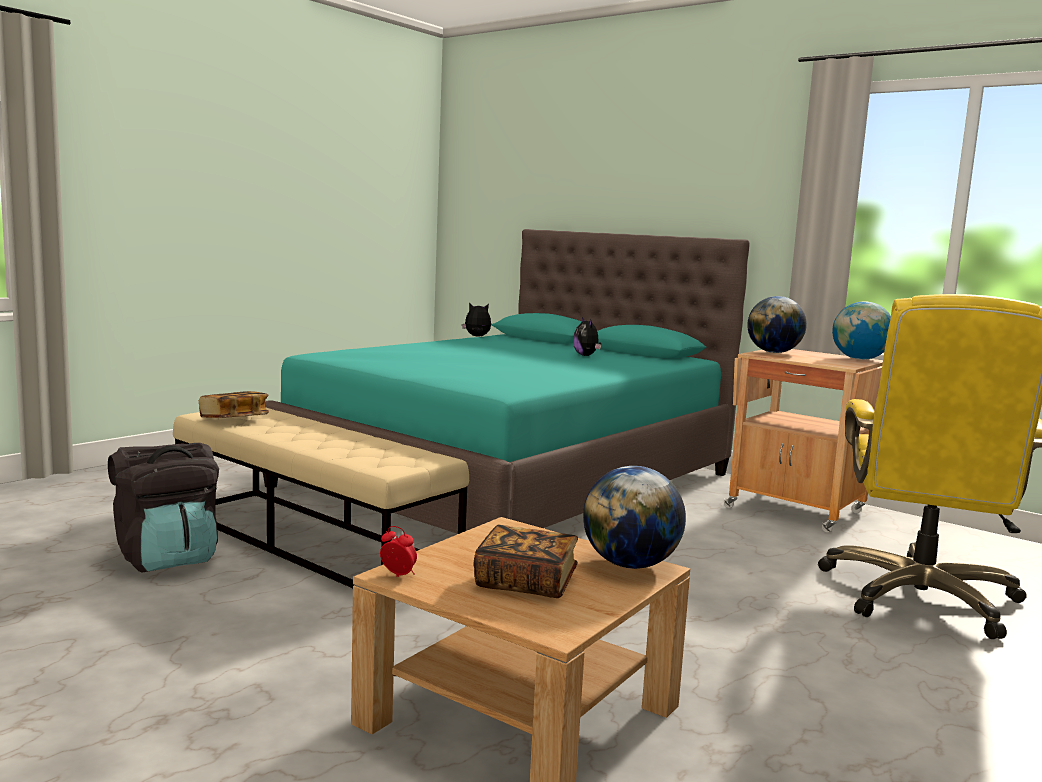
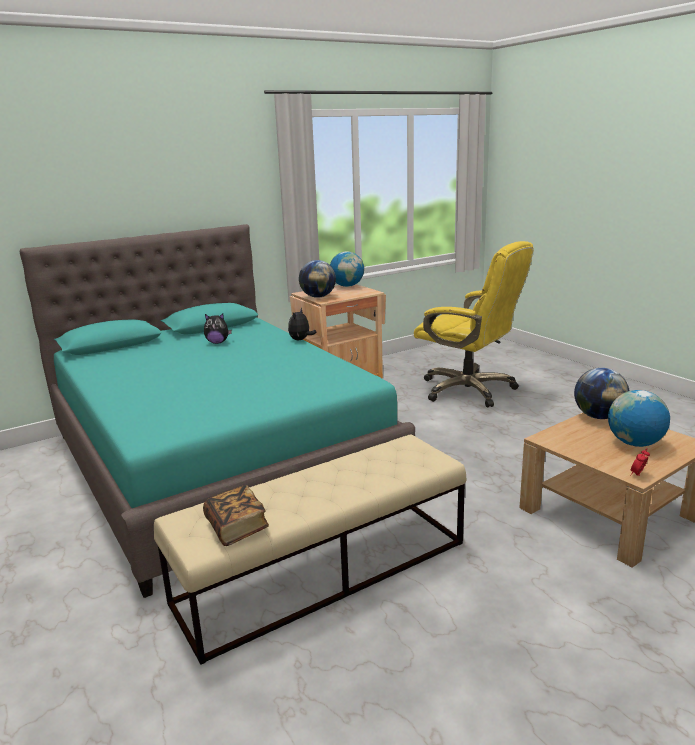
camera: 70 degrees left, 10 degrees up
(167, 558) = (342, 663): black backpack -> none
(477, 336) = (73, 367): plush toy -> plush toy (301, 340)
(526, 583) = (634, 443): book -> globe

